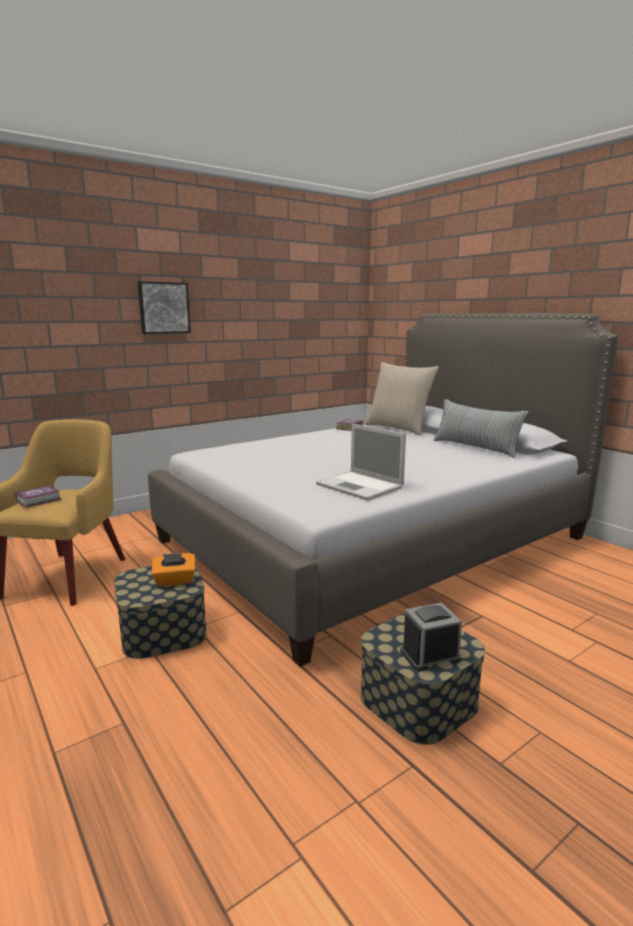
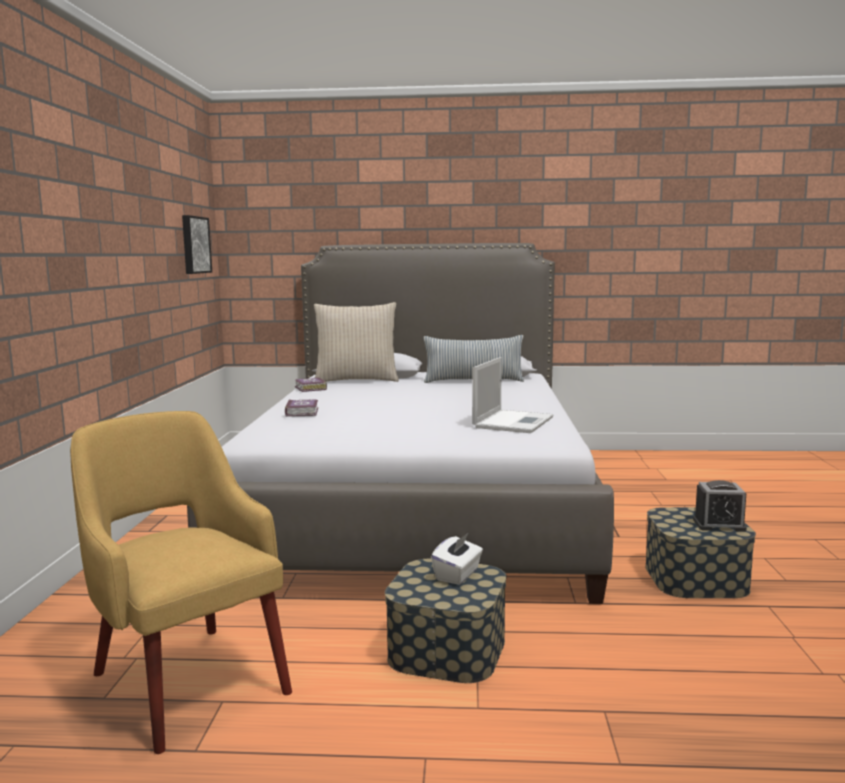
camera: 50 degrees left, 5 degrees down
(40, 500) = (171, 553): book -> book (303, 412)
(163, 308) = (67, 233): picture -> picture (194, 245)
(175, 581) = (458, 575): orange tissue box -> white tissue box
(361, 486) = (513, 422): laptop -> laptop turned 60 degrees counterclockwise
(430, 655) = (719, 525): alarm clock -> alarm clock turned 105 degrees counterclockwise

